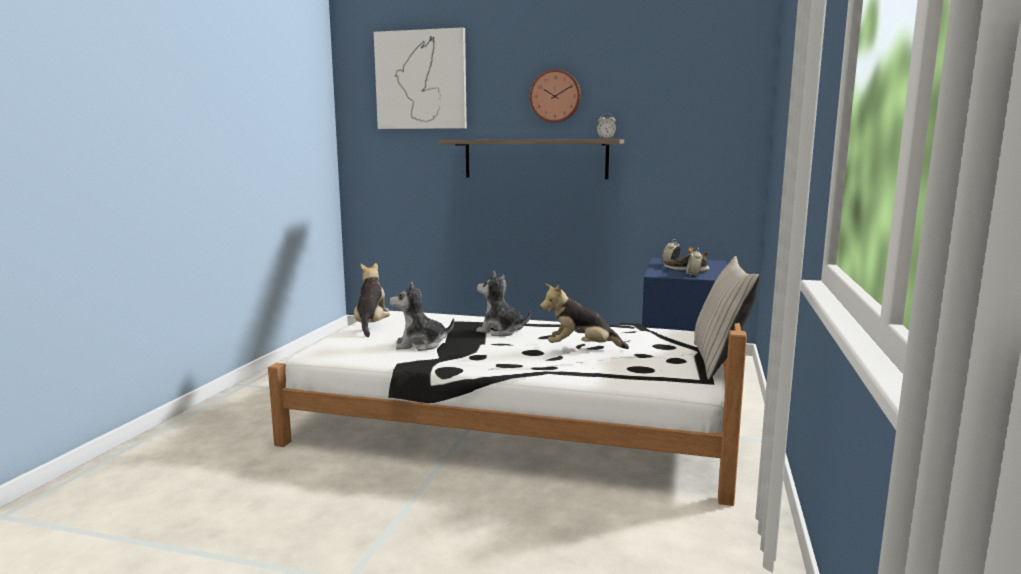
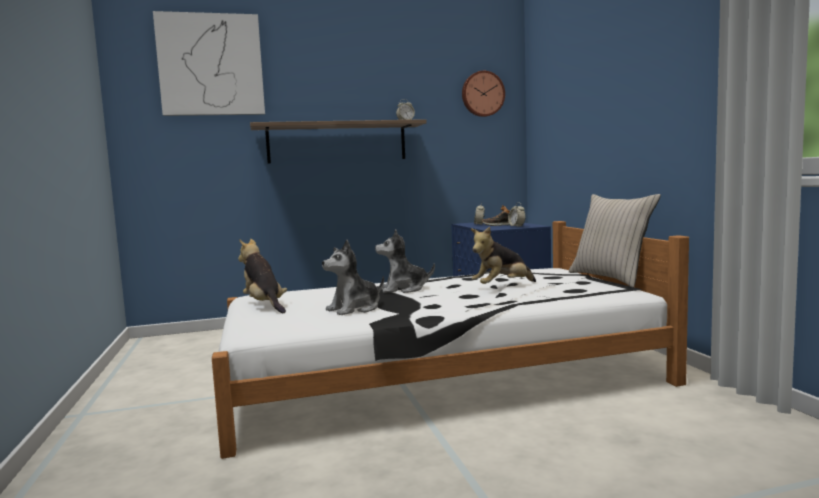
camera: 30 degrees left, 5 degrees down
(555, 96) = (352, 84): wall clock -> wall clock (482, 94)

